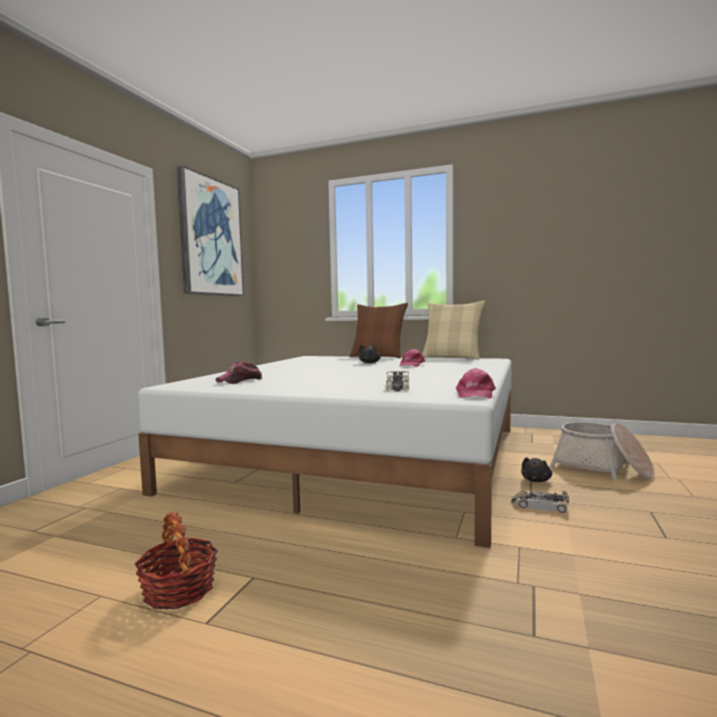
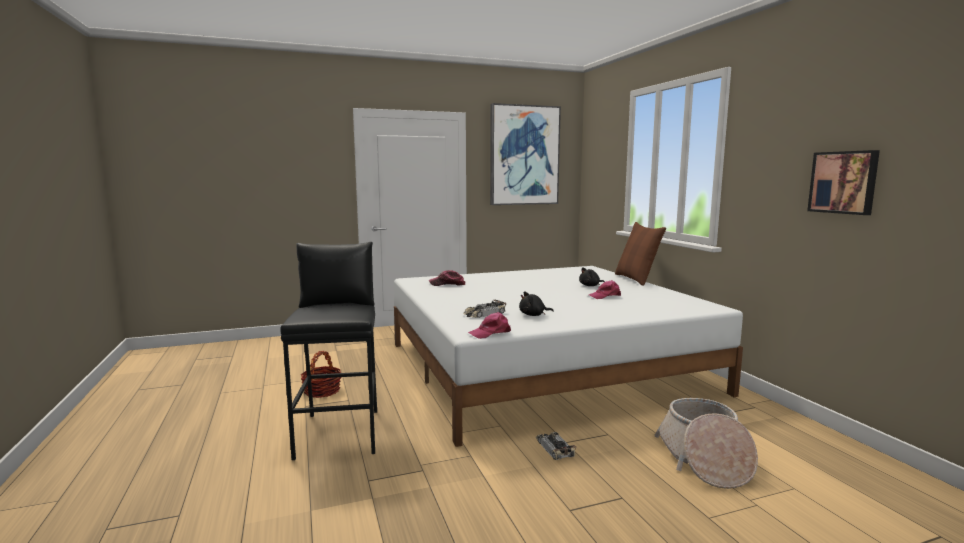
camera: 50 degrees right, 5 degrees up
(356, 616) = (340, 433): none -> black stool
(452, 357) = (690, 295): beige pillow -> none
(536, 480) = (611, 436): black plush toy -> black plush toy (533, 315)
(570, 251) = (844, 182): none -> picture

